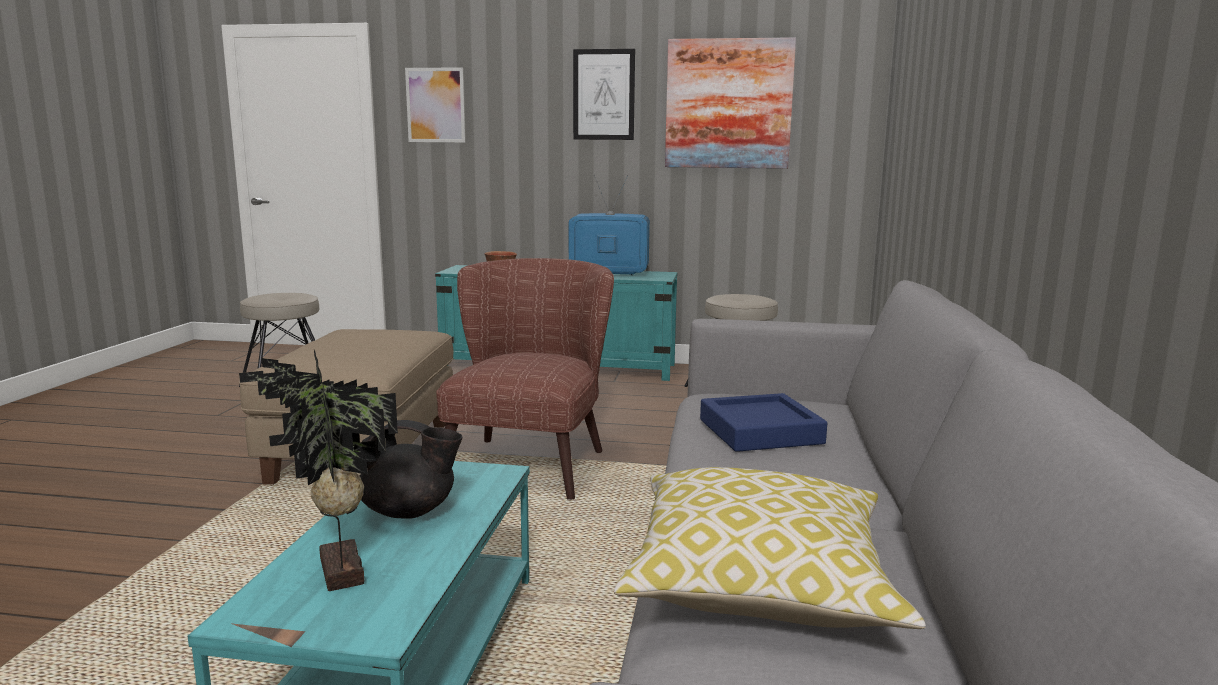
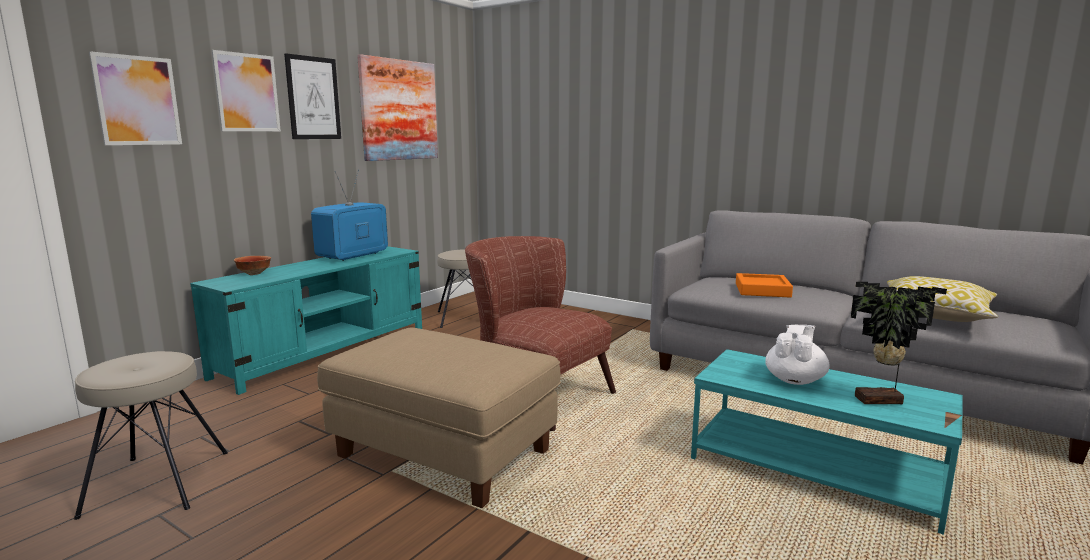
camera: 65 degrees left, 0 degrees up
(410, 512) = (794, 380): black teapot -> white teapot
(530, 93) = (247, 92): none -> picture
(760, 431) = (762, 290): blue tray -> orange tray

